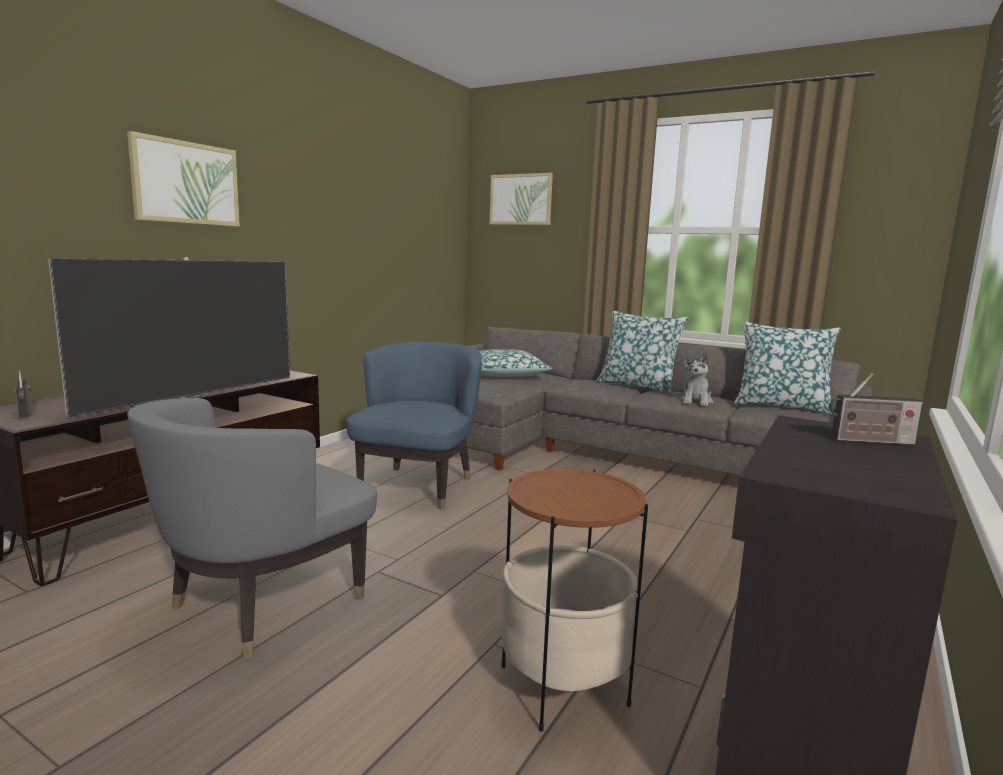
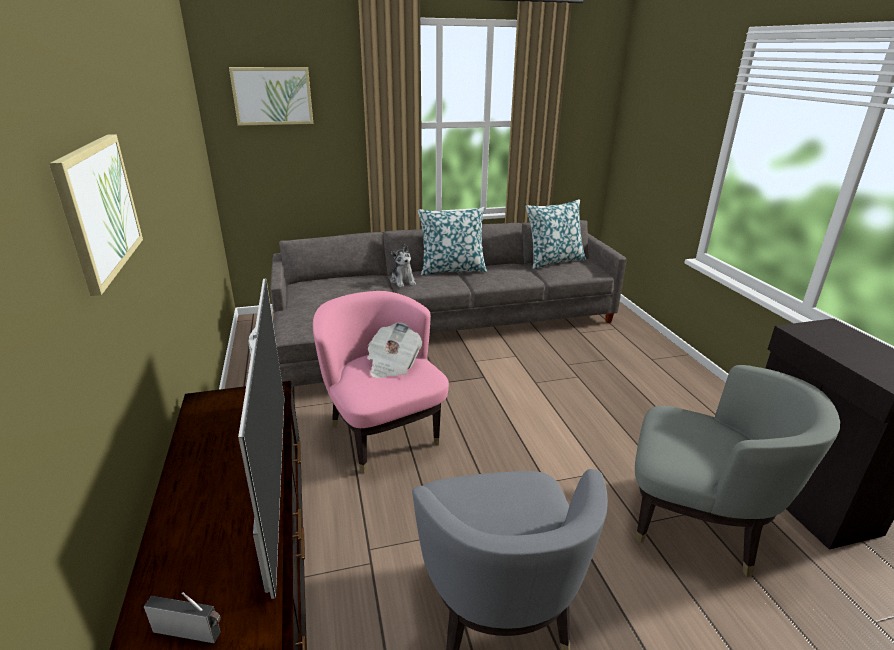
camera: 45 degrees left, 15 degrees up
(418, 486) = (382, 432): blue armchair -> pink armchair
(430, 408) = (392, 364): none -> newspaper
(505, 374) = (344, 291): pillow -> none
(563, 686) = (697, 522): side table -> grey armchair
(696, 401) = (513, 275): plush toy -> plush toy (403, 281)
(868, 441) = (839, 334): radio -> none

